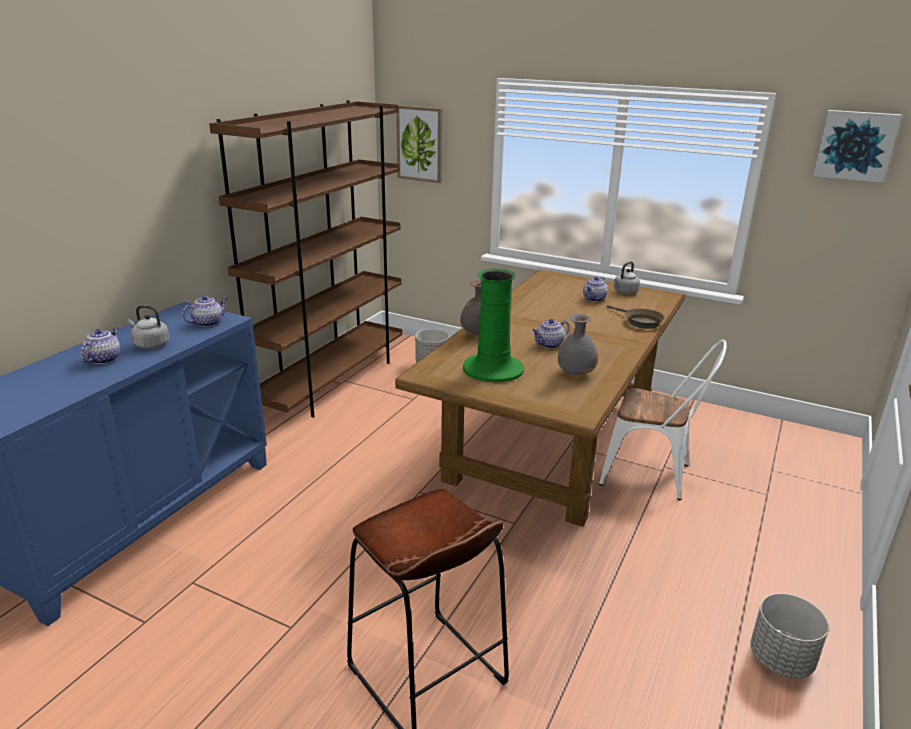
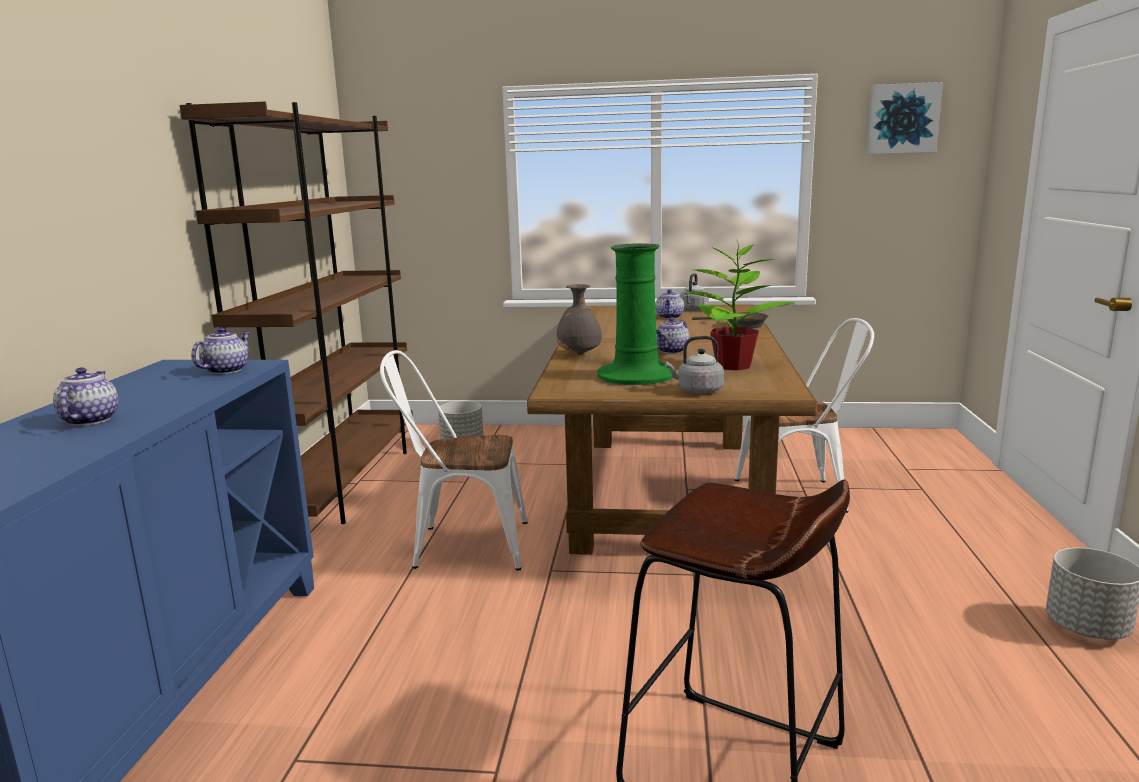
camera: 20 degrees left, 10 degrees down
(150, 345) = (156, 398): grey kettle -> grey kettle (697, 391)
(375, 455) = (461, 545): none -> white chair
(420, 144) = (408, 176): picture -> none
(576, 373) = (732, 366): grey vase -> potted plant

